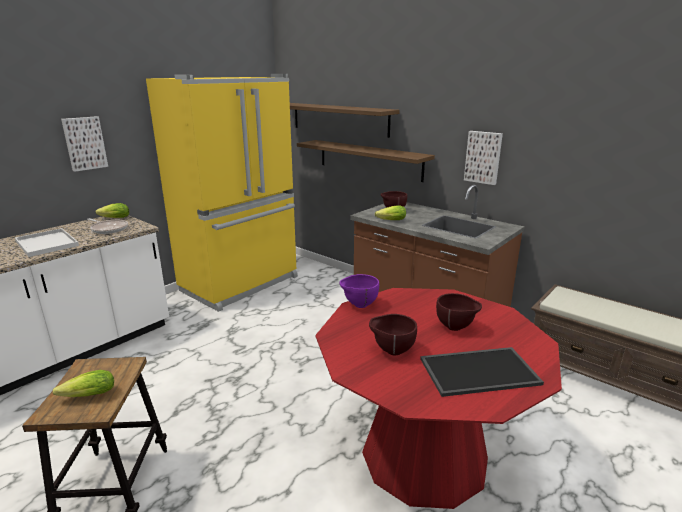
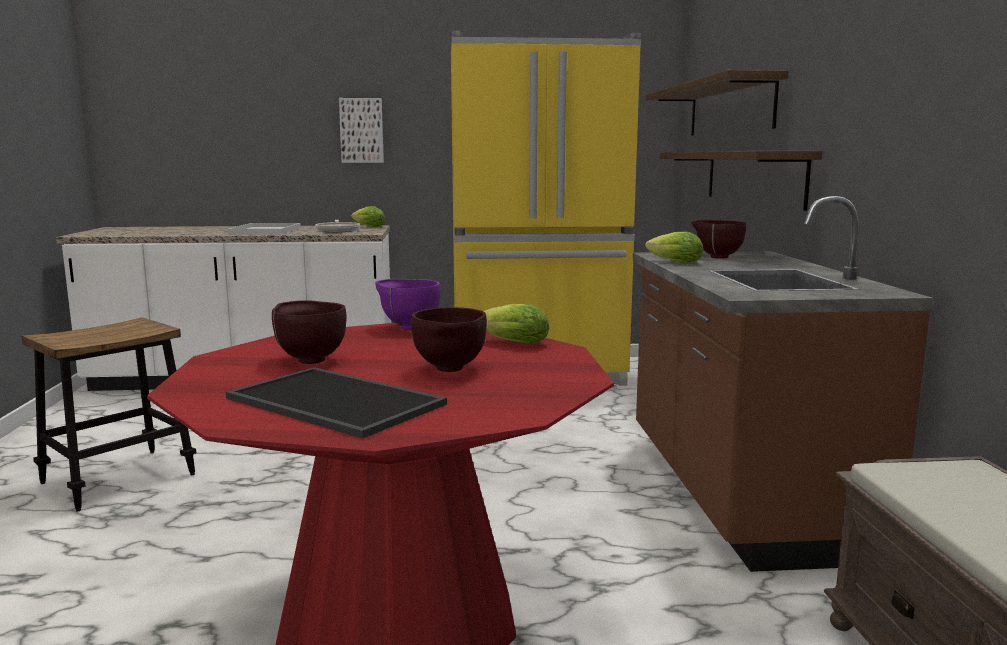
camera: 45 degrees right, 10 degrees down
(86, 396) = (88, 336): lettuce -> lettuce (509, 342)
(483, 157) = (883, 141): picture -> none

